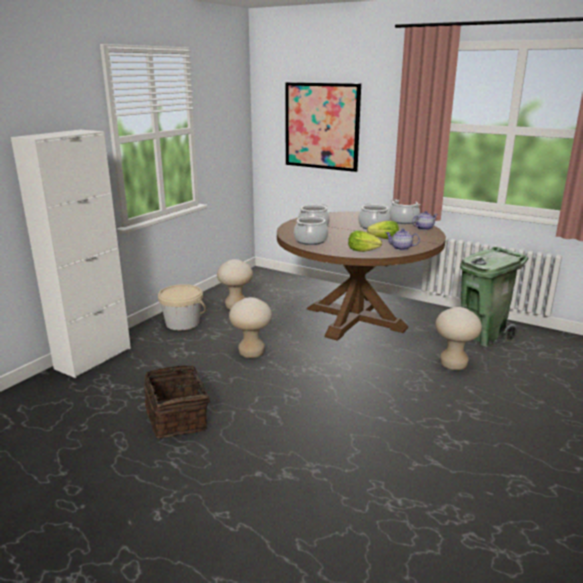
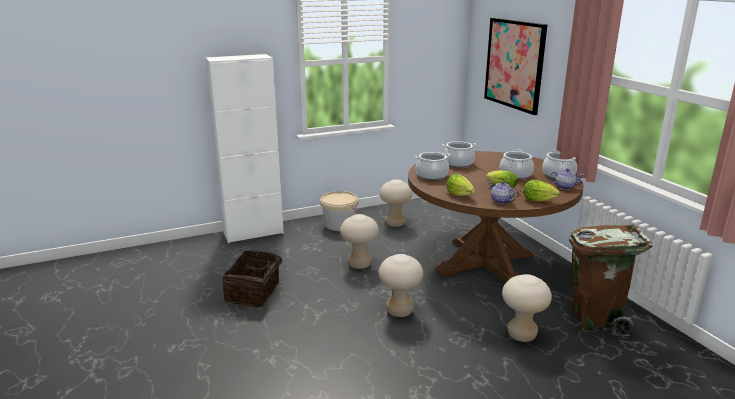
camera: 35 degrees right, 0 degrees up
(341, 381) = (399, 311): none -> beige stool
(425, 241) = (538, 200): none -> lettuce
(482, 336) = (595, 320): green trash can -> brown trash can

